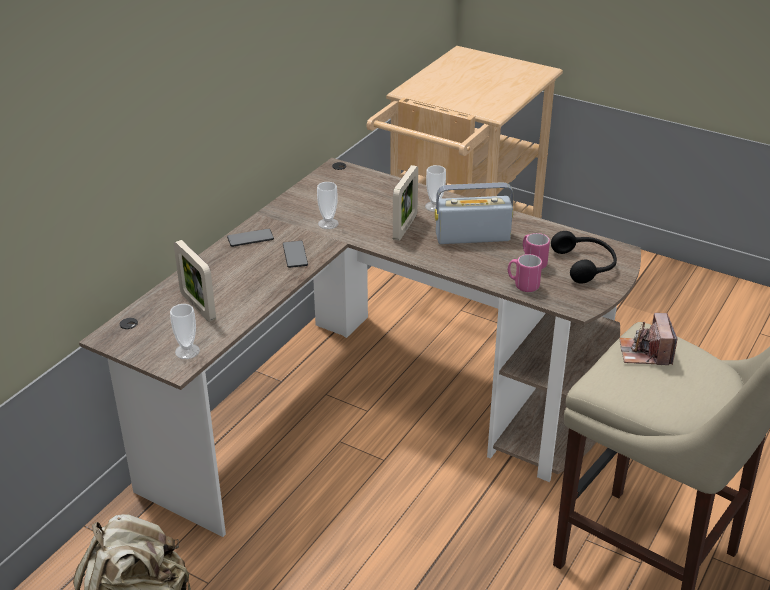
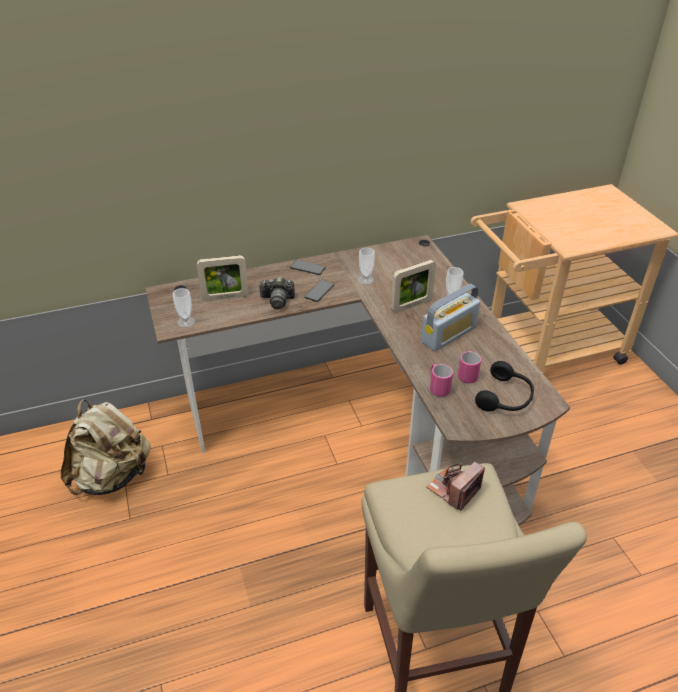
camera: 40 degrees right, 5 degrees up
(198, 307) = (225, 297): picture frame -> picture frame turned 105 degrees counterclockwise
(262, 283) = (277, 300): none -> camera
(472, 237) = (449, 334): radio -> radio turned 105 degrees clockwise

